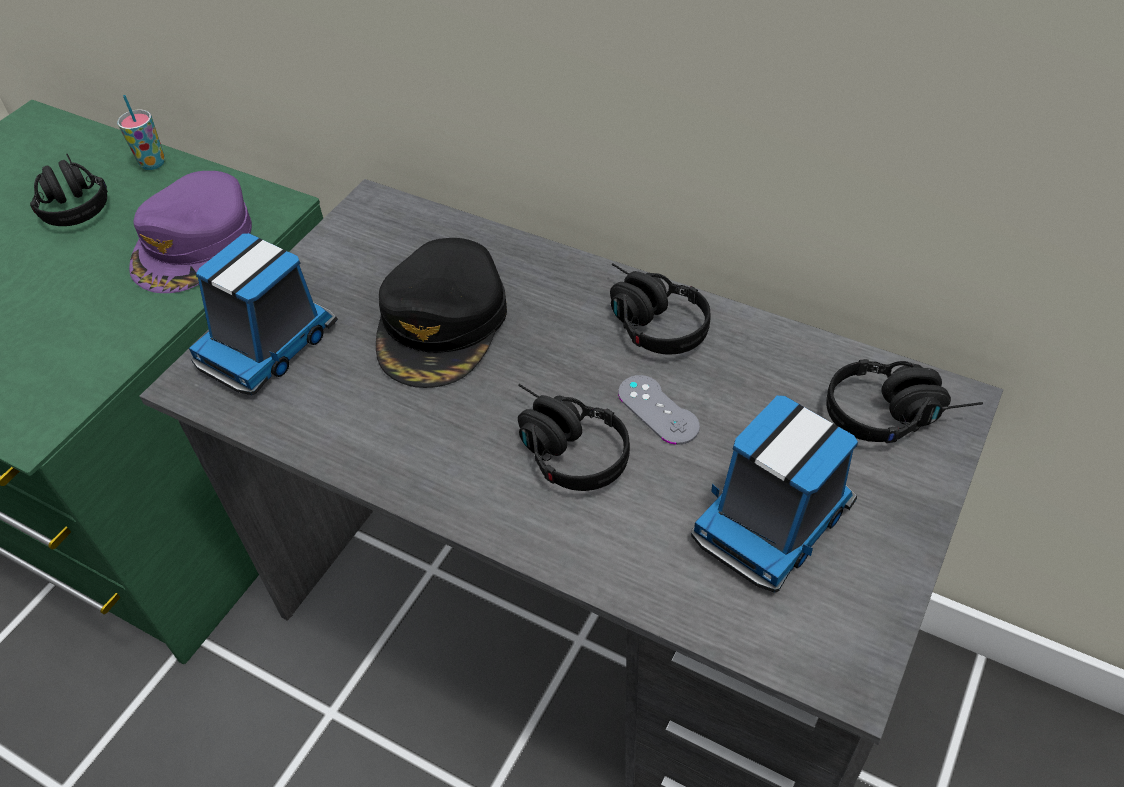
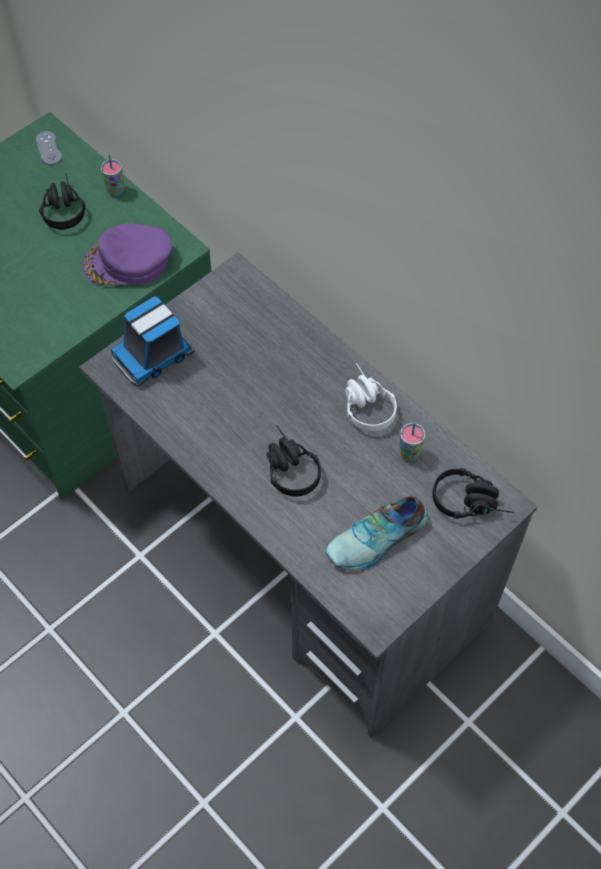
camera: 15 degrees right, 10 degrees up
(194, 243) = (128, 262): purple cap -> purple cap turned 45 degrees clockwise
(443, 324) = (251, 370): black cap -> none
(647, 321) = (364, 404): black headphones -> white headphones
(658, 410) = (346, 460): grey game controller -> grey game controller (48, 148)
(756, 371) = (409, 454): none -> cup
(774, 519) = (378, 539): toy truck -> shoe

